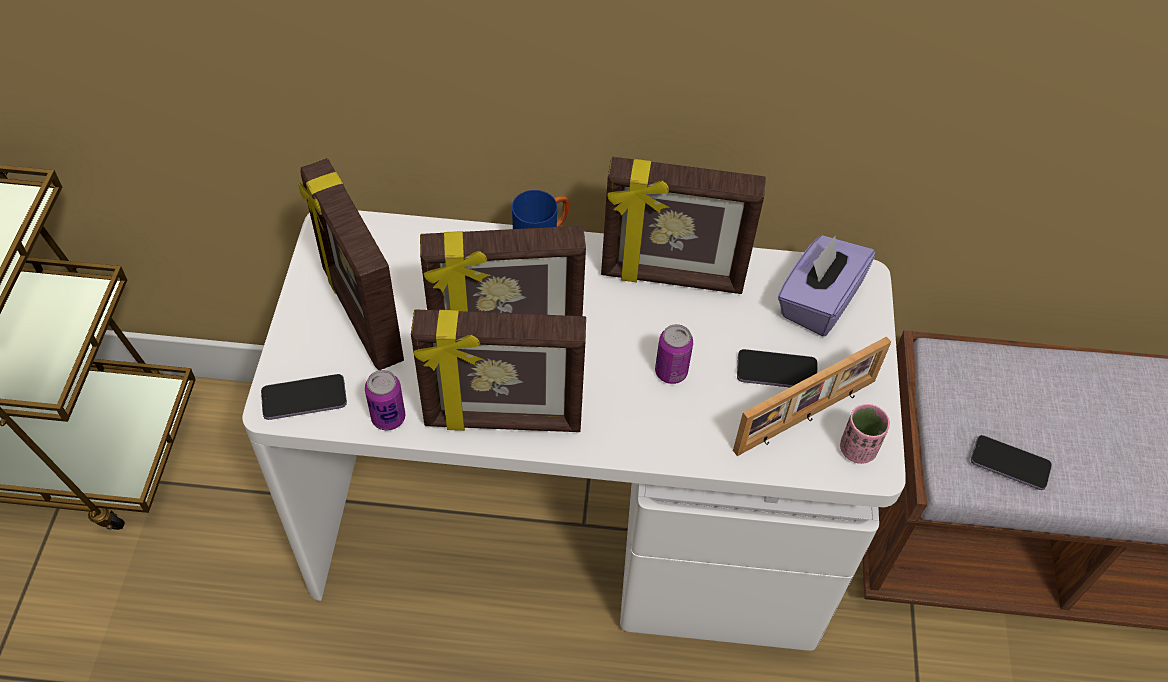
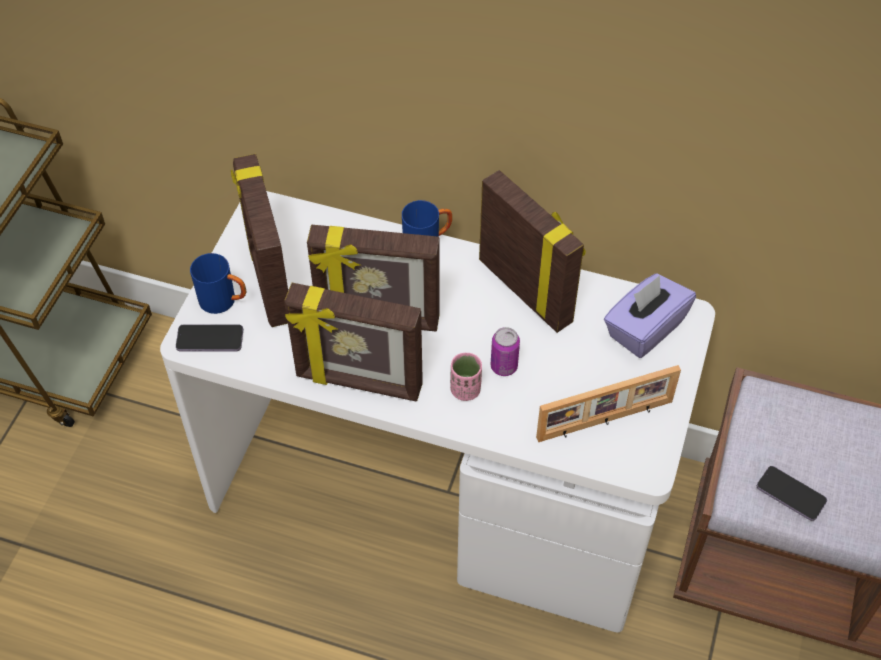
camera: 15 degrees right, 0 degrees up
(311, 348) = (224, 301): none -> blue mug
(388, 418) = (270, 365): can -> none
(672, 278) = (526, 290): picture frame -> picture frame turned 150 degrees counterclockwise
(776, 371) = (591, 380): phone -> none
(857, 449) = (640, 454): pink cup -> pink cup (465, 390)

